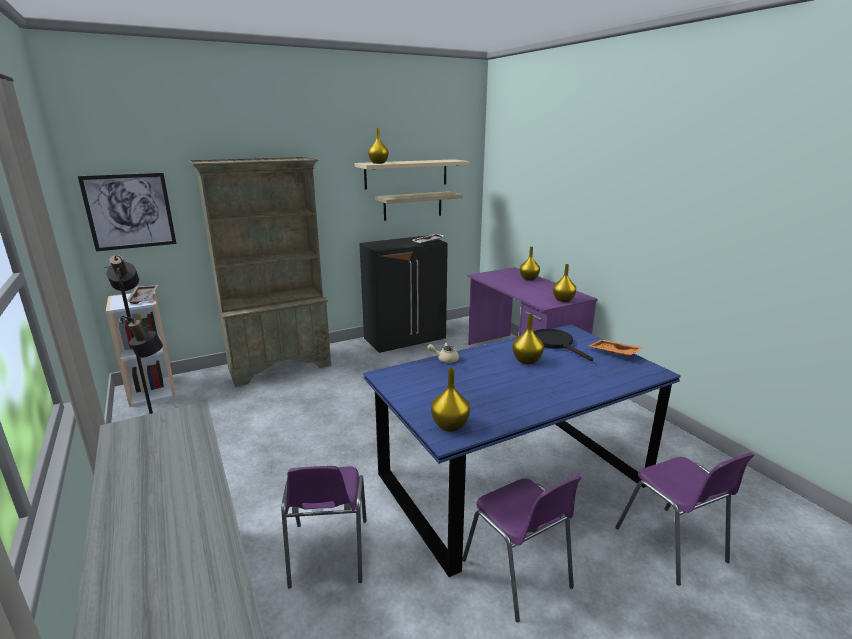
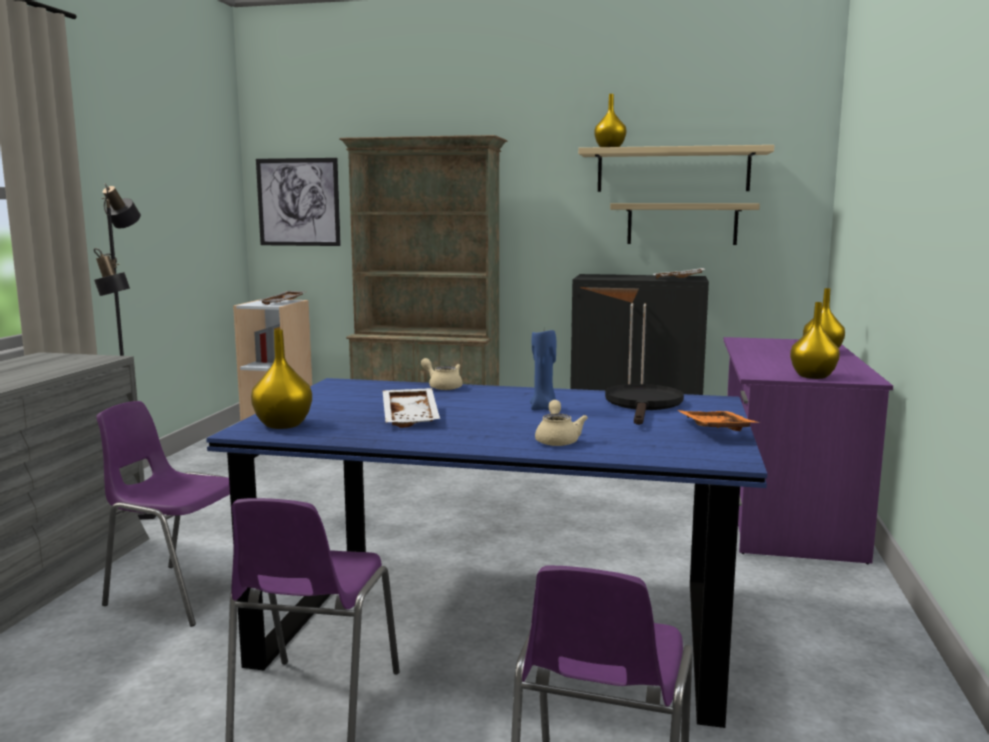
camera: 40 degrees right, 10 degrees down
(328, 554) = (179, 592): purple chair -> purple chair turned 75 degrees clockwise
(492, 391) = (412, 417): none -> white tray
(527, 361) = (544, 408): yellow vase -> blue candle
(583, 383) = (557, 440): none -> beige teapot

